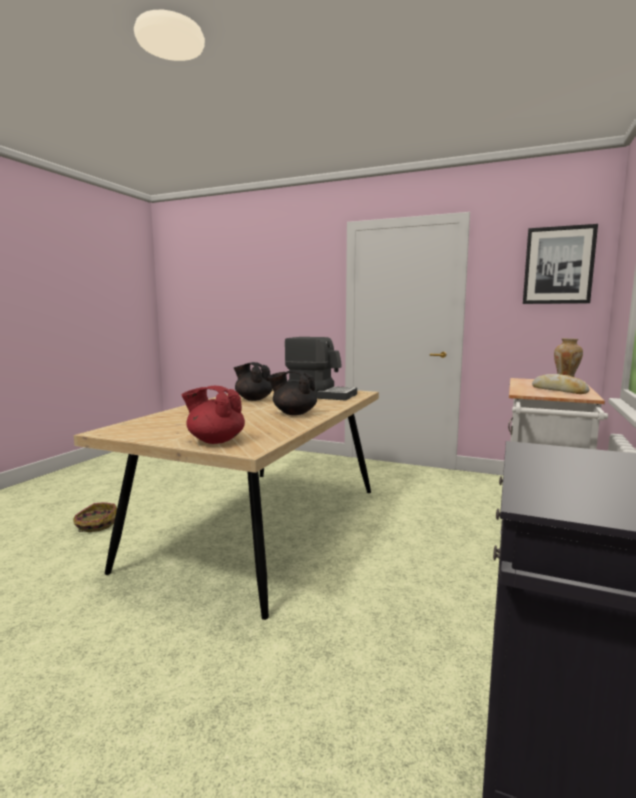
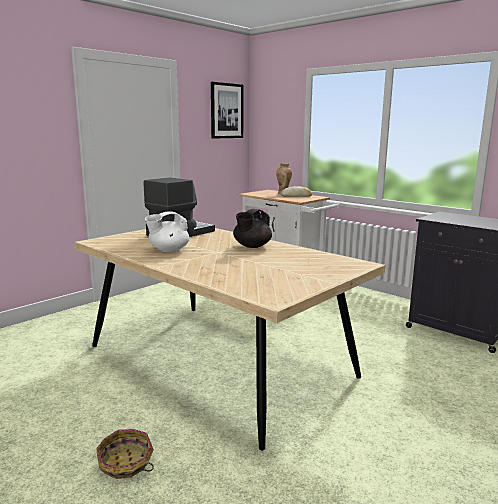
camera: 70 degrees left, 5 degrees up
(215, 441) = (332, 269): red teapot -> none
(253, 399) = (168, 250): black teapot -> white teapot

